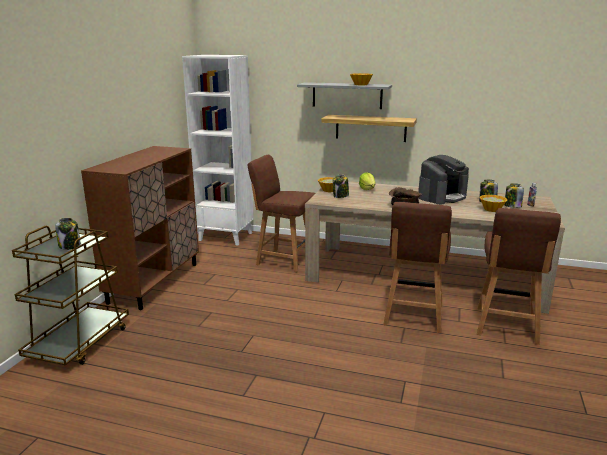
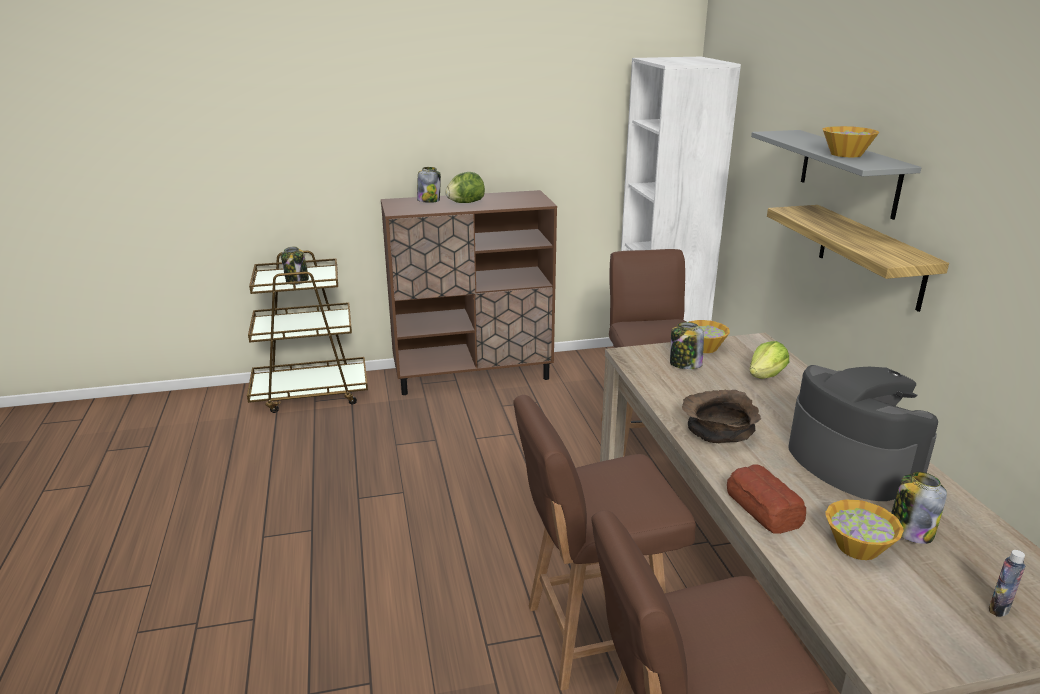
camera: 60 degrees right, 5 degrees up
(142, 158) = (465, 203): none -> lettuce
(442, 196) = (851, 462): coffee machine -> coffee machine turned 135 degrees counterclockwise
(461, 213) = (763, 509): none -> bread
(512, 206) = (935, 577): jar -> jar (429, 200)

